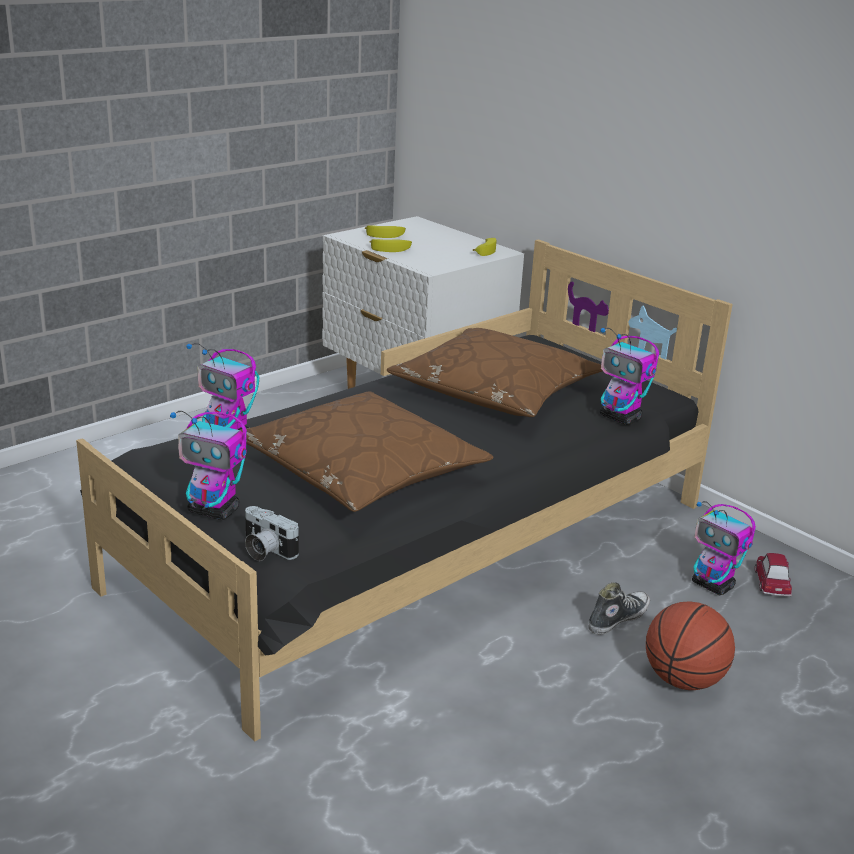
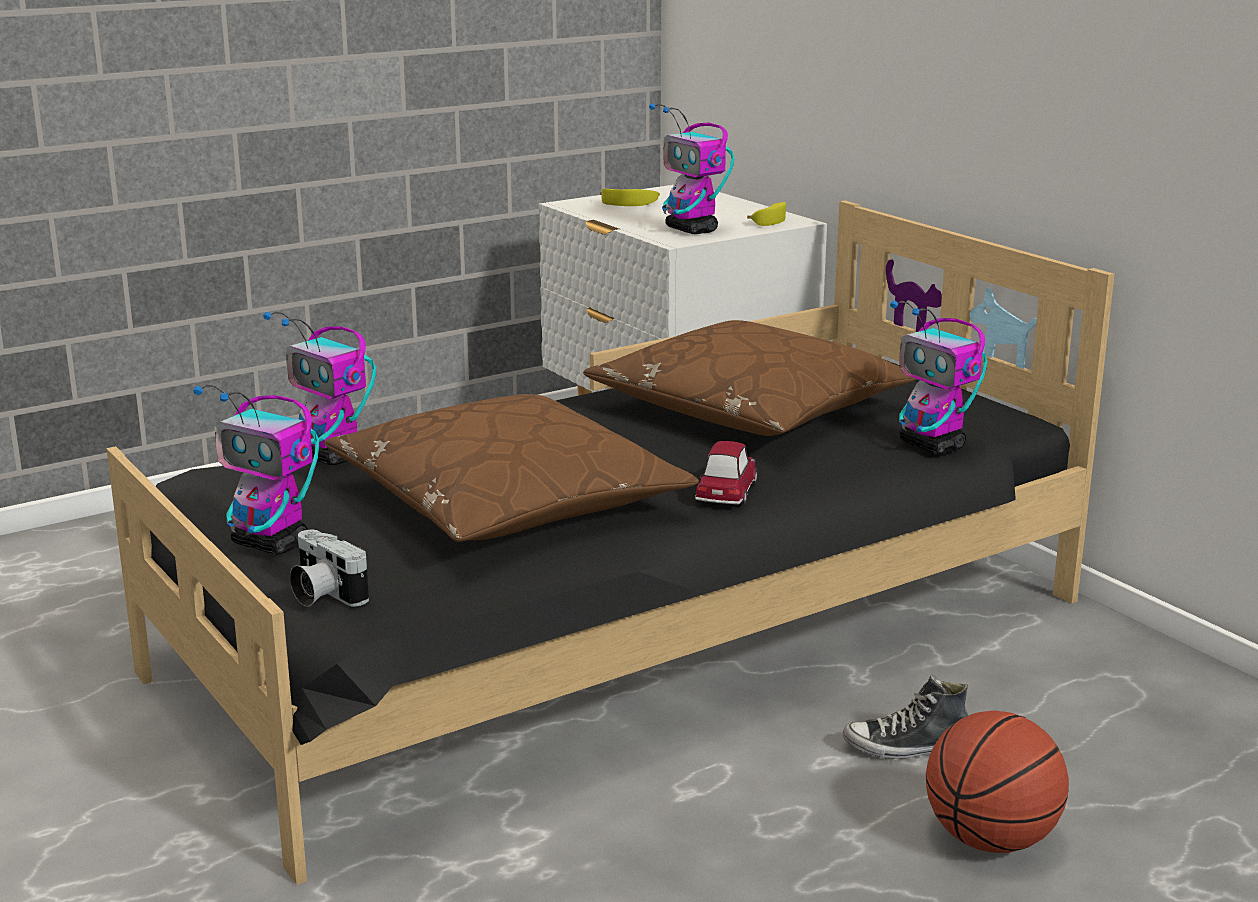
camera: 10 degrees right, 5 degrees down
(391, 249) = (630, 218): banana -> none
(617, 618) = (907, 748): shoe -> shoe turned 150 degrees counterclockwise
(713, 586) = (1076, 710): toy robot -> toy robot (692, 230)
(771, 582) = (1174, 709): toy car -> toy car (727, 490)

